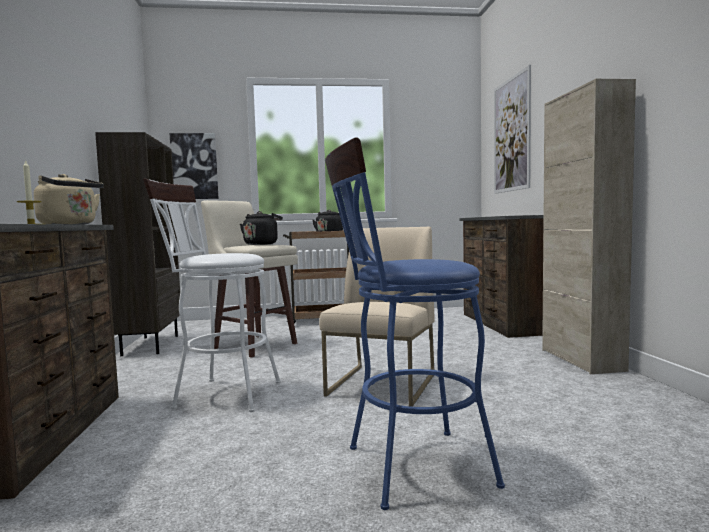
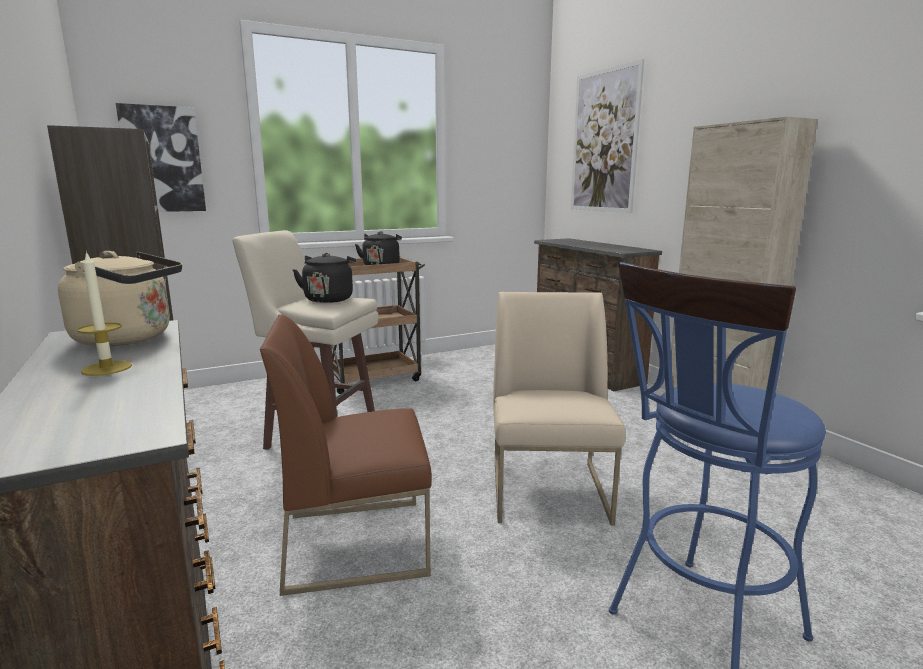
camera: 20 degrees left, 10 degrees up
(220, 394) = (357, 542): white stool -> brown chair

